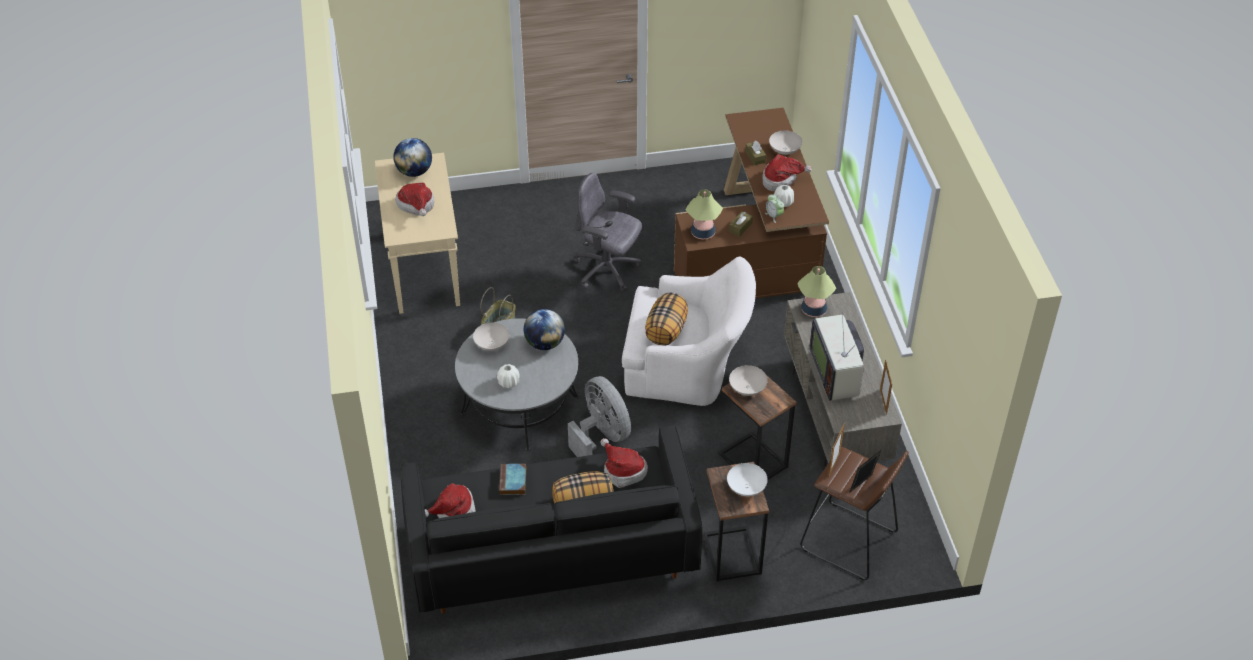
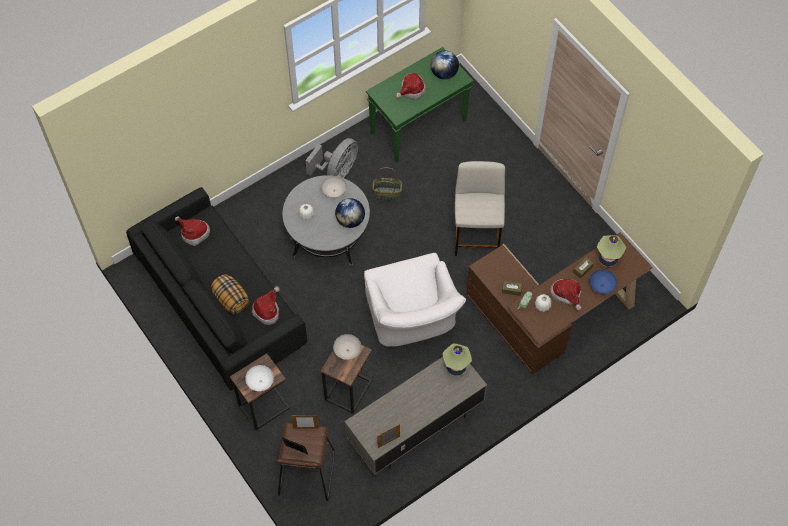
camera: 65 degrees right, 15 degrees up
(423, 268) = (419, 126): beige console table -> green console table
(513, 482) = (230, 254): book -> none
(601, 437) = (324, 292): grey fan -> grey fan (337, 171)
(607, 271) = (477, 233): grey office chair -> beige stool
(666, 331) = (398, 286): pillow -> none
(702, 232) = (492, 268): table lamp -> table lamp (607, 259)
(784, 150) = (602, 286): white bowl -> blue bowl
(837, 373) = (401, 403): television -> none

